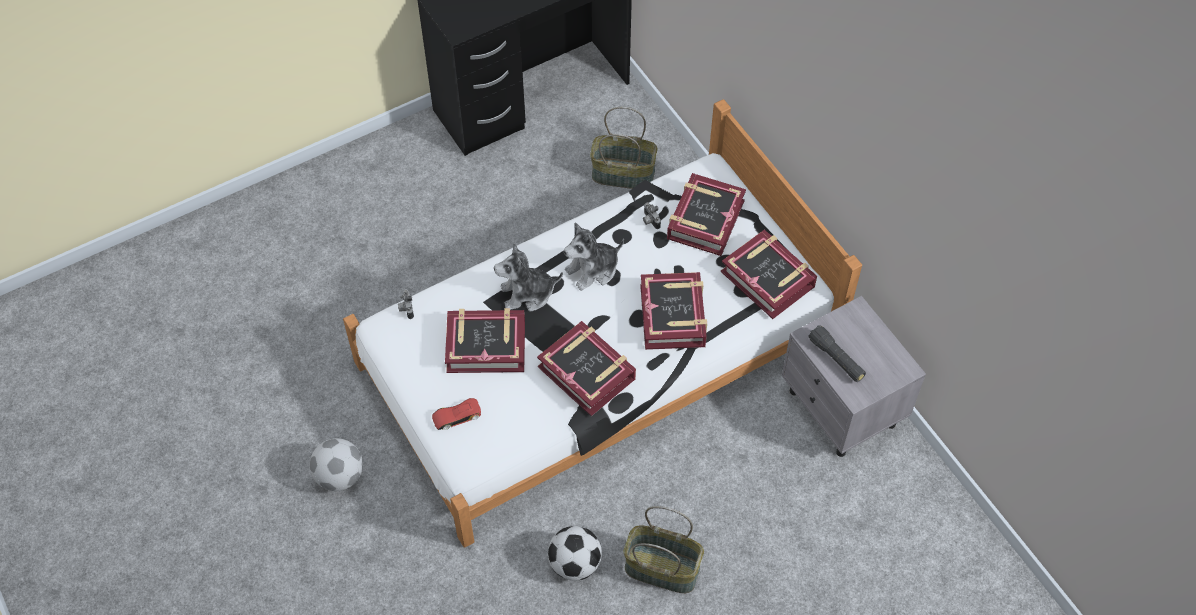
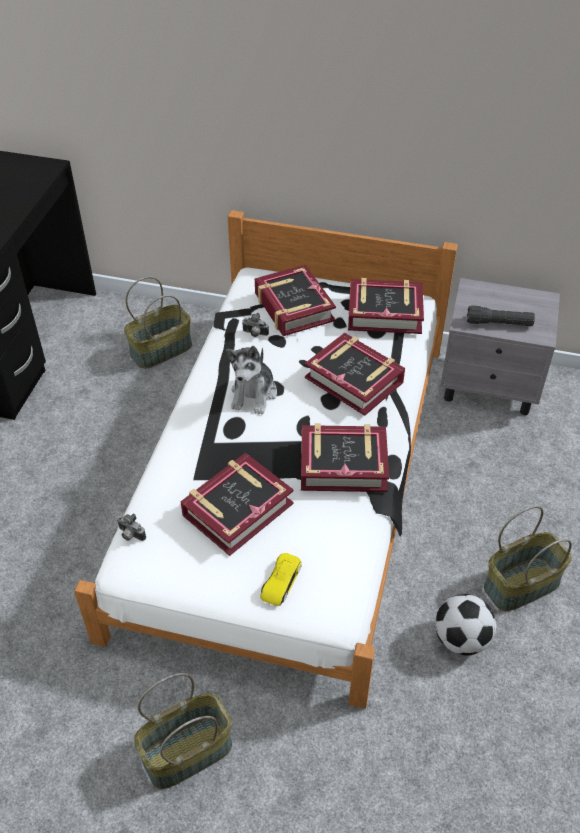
camera: 45 degrees left, 10 degrees down
(340, 476) = (187, 751): football -> basket
(456, 416) = (280, 582): red toy car -> yellow toy car
(527, 294) = (223, 447): plush toy -> none

